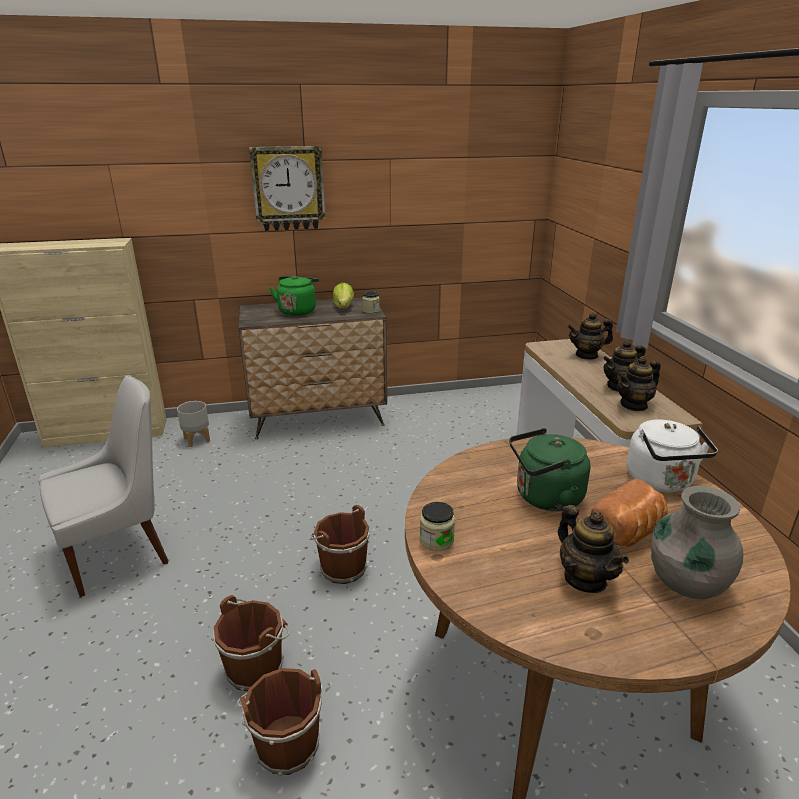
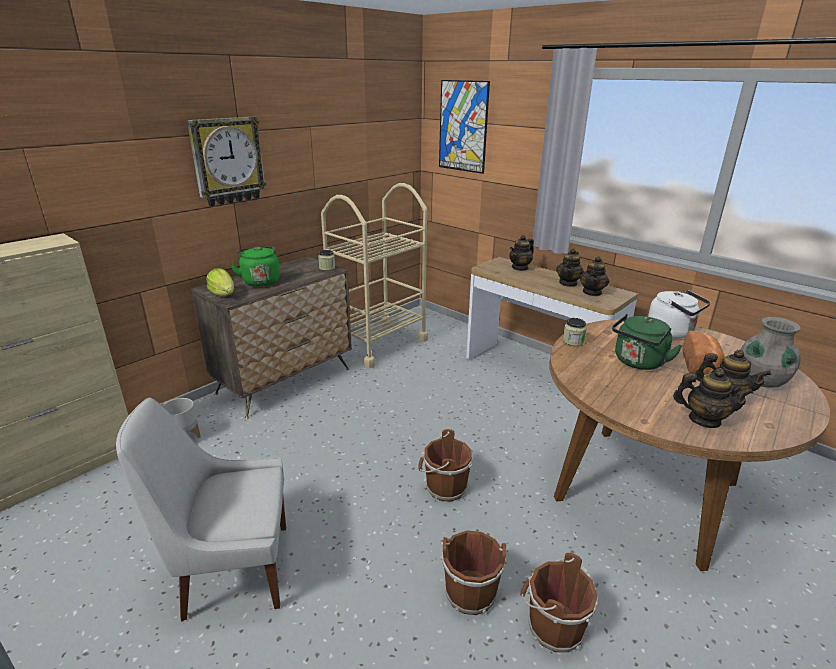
camera: 35 degrees left, 0 degrees up
(120, 551) = (232, 570): white chair -> white chair turned 120 degrees counterclockwise
(343, 307) = (298, 270): lettuce -> lettuce (223, 294)
(436, 540) = (628, 411): jar -> jar (573, 341)
(440, 409) = (378, 343): none -> beige cart
(512, 587) = (704, 420): none -> teapot
(584, 168) = (463, 126): none -> picture

